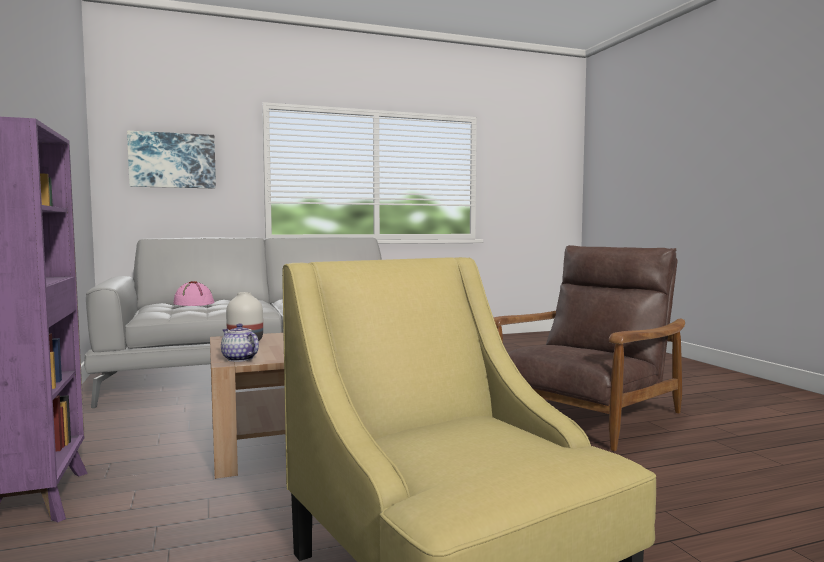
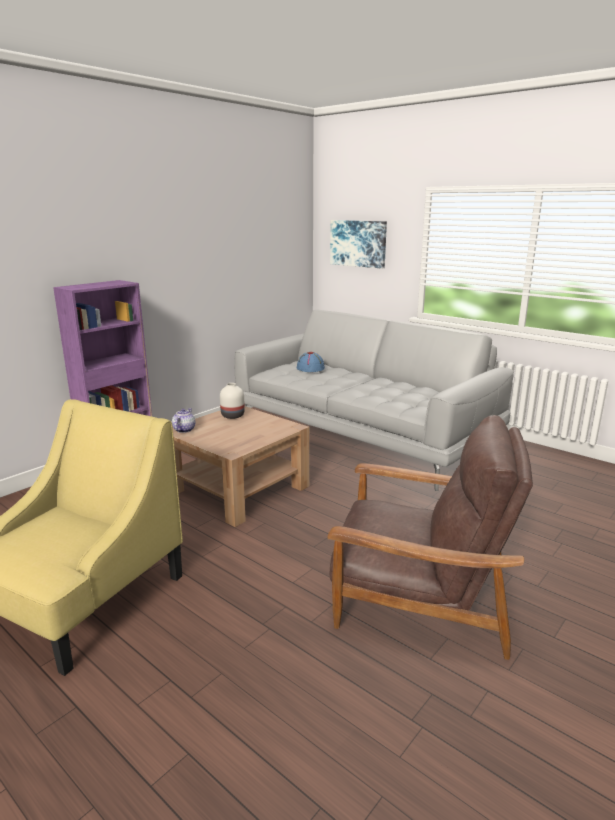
camera: 60 degrees right, 15 degrees up
(193, 303) = (310, 368): pink hat -> blue hat

